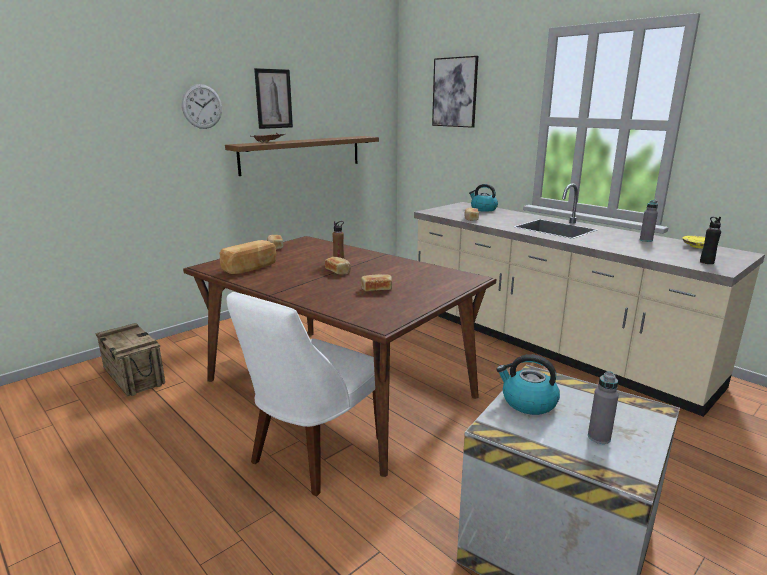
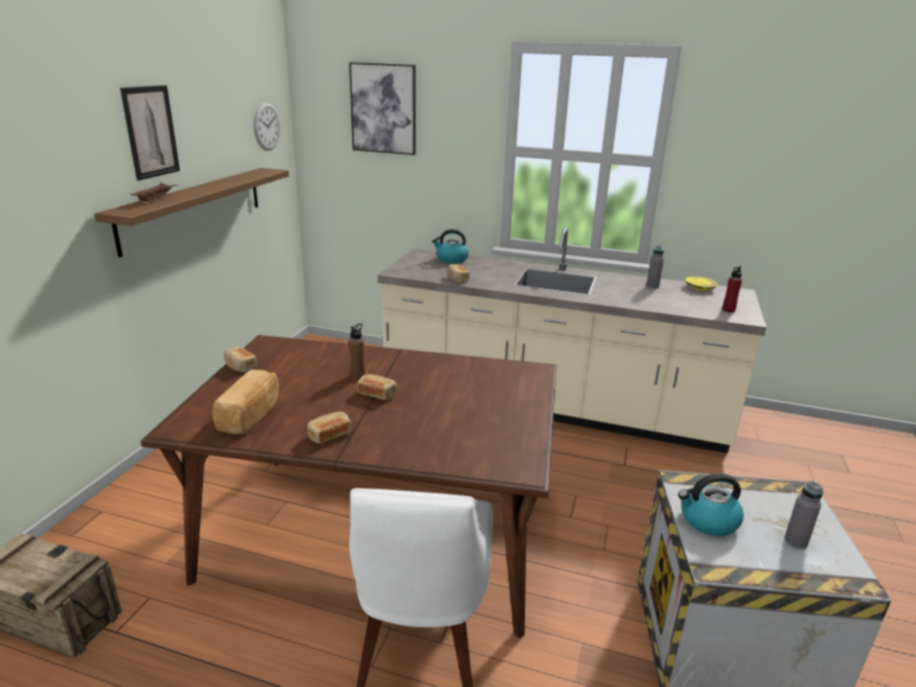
camera: 30 degrees left, 5 degrees up
(202, 106) = (54, 158): wall clock -> wall clock (267, 126)
(376, 289) = (456, 414): bread -> bread (329, 435)
(706, 262) = (728, 310): black bottle -> red bottle

